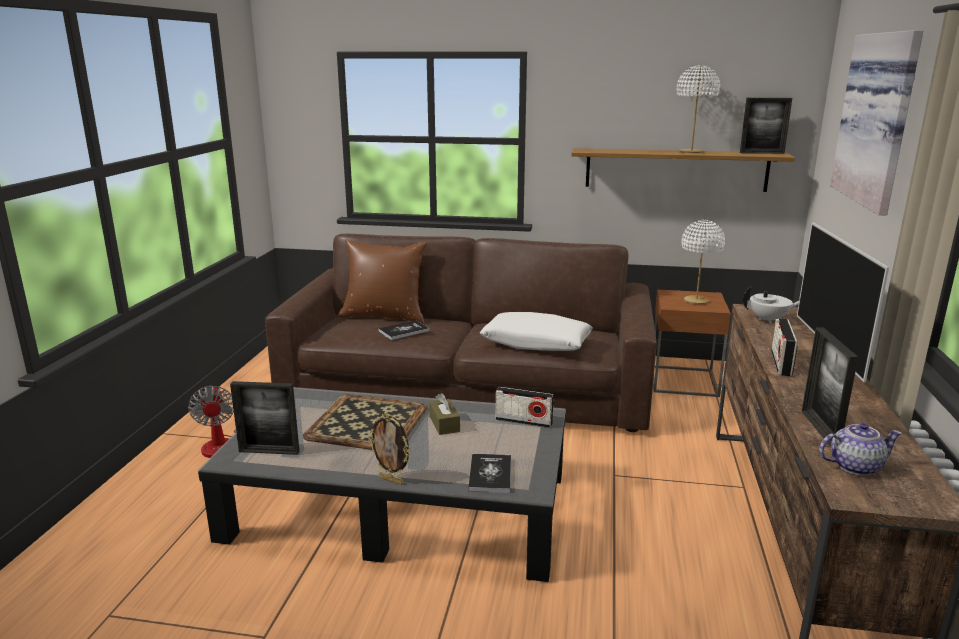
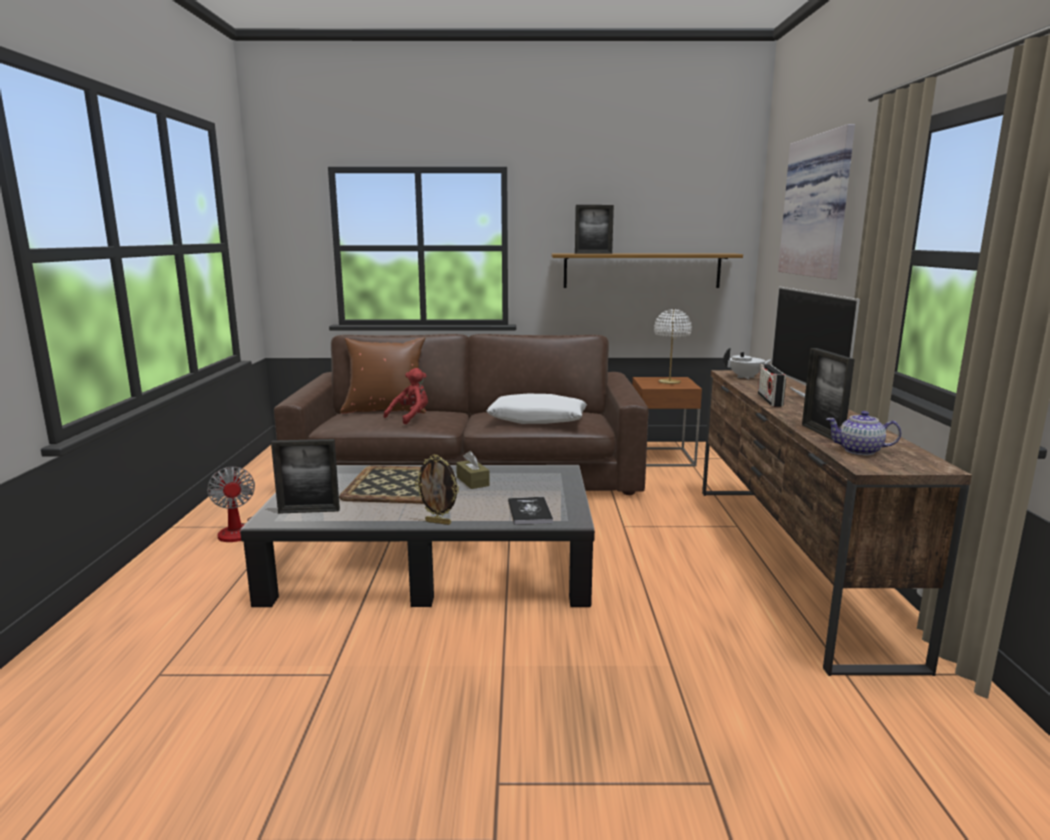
camera: 10 degrees left, 5 degrees down
(404, 331) = (410, 417): book -> red plush toy
(523, 421) = (545, 475): radio -> none
(691, 152) = (655, 253): white table lamp -> none
(761, 153) = (714, 253): picture frame -> picture frame (593, 253)
(854, 466) = (860, 451): teapot -> teapot turned 150 degrees counterclockwise

